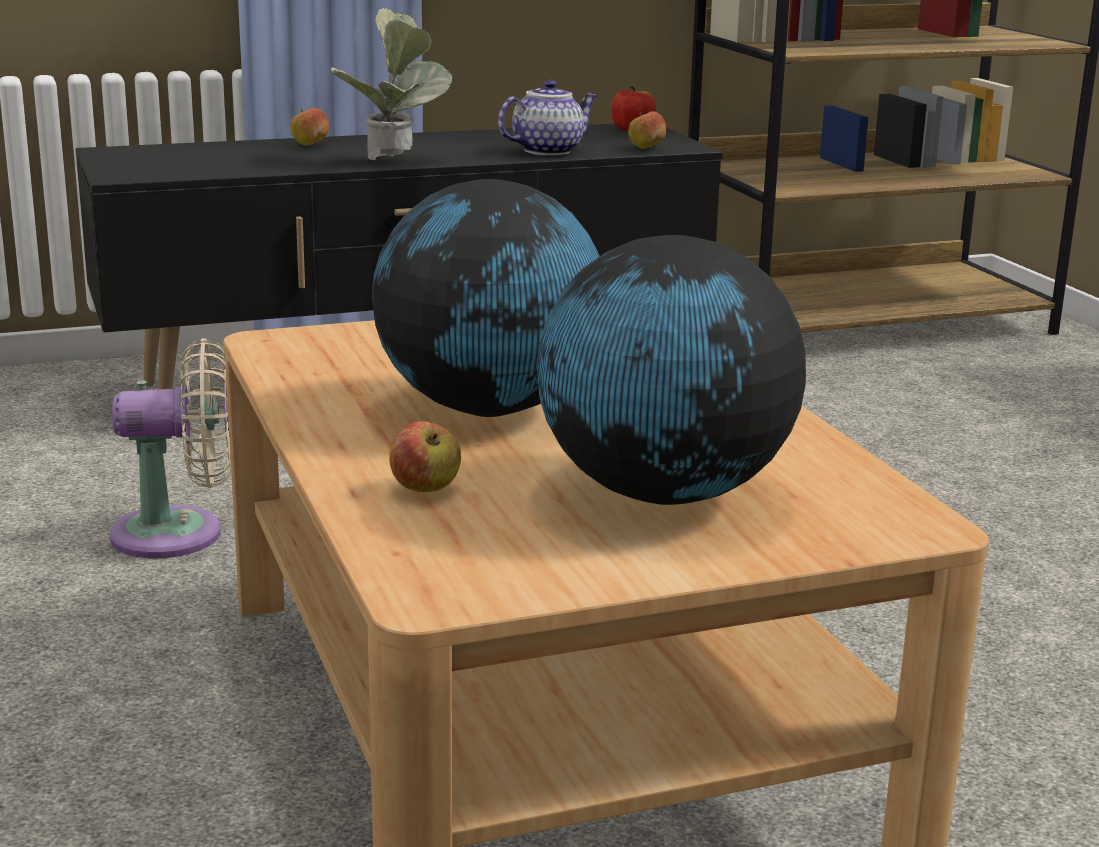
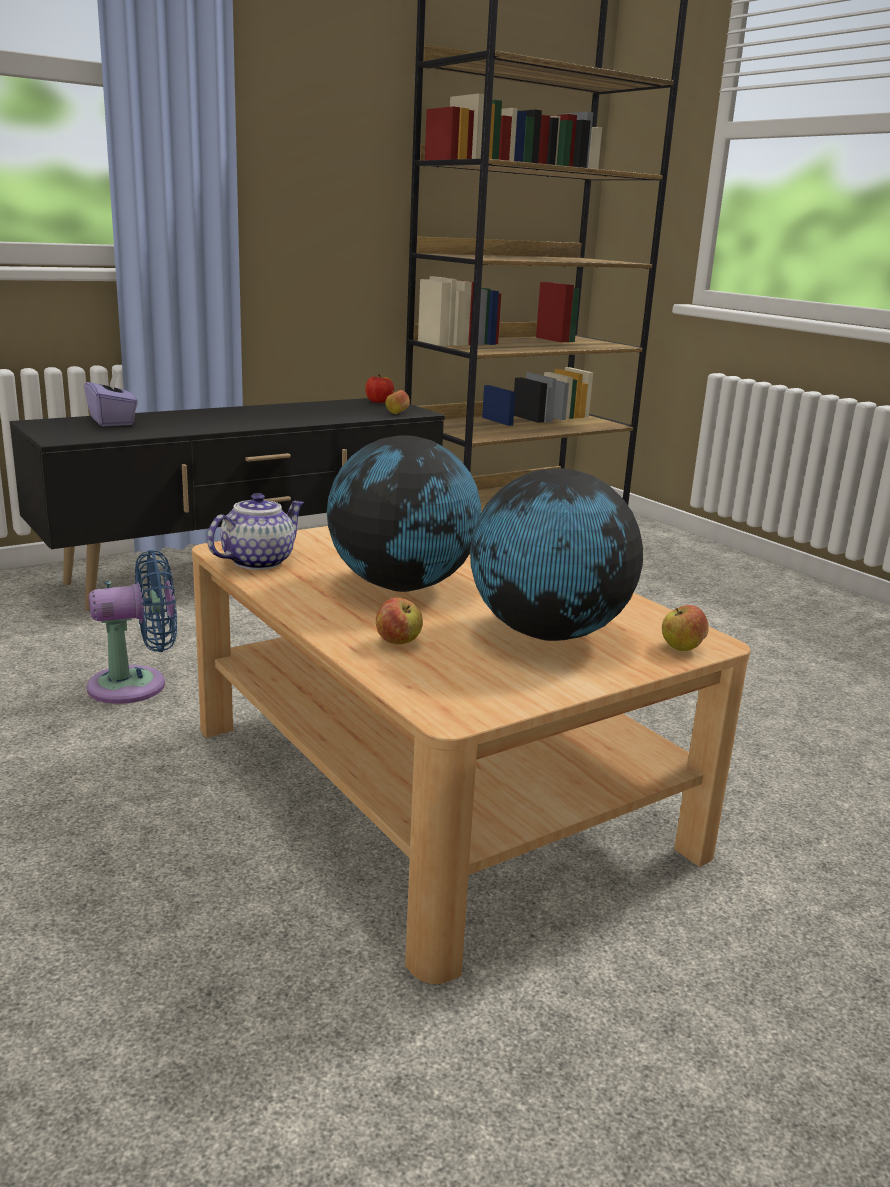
camera: 15 degrees left, 0 degrees up
(180, 534) = (136, 685): beige fan -> blue fan
(214, 151) = (113, 421): none -> purple tissue box
(310, 145) = (176, 416): apple -> apple (682, 648)
(395, 162) = (242, 426): potted plant -> none
(548, 150) = (337, 416): teapot -> teapot (259, 561)

